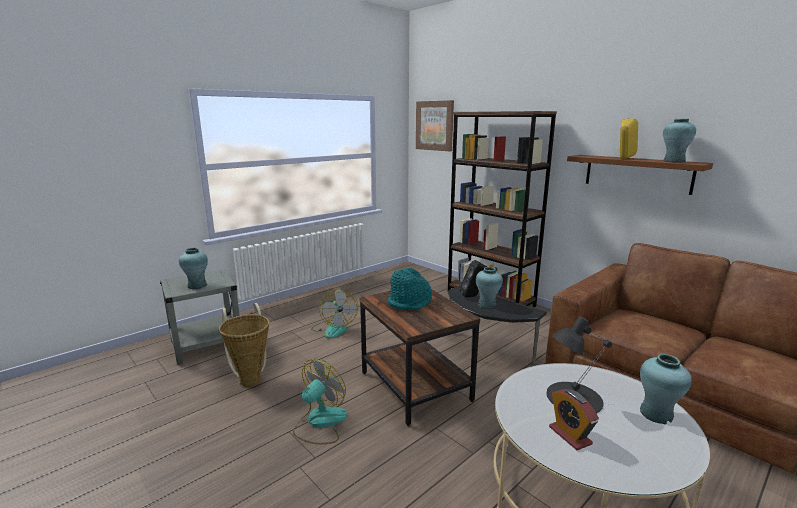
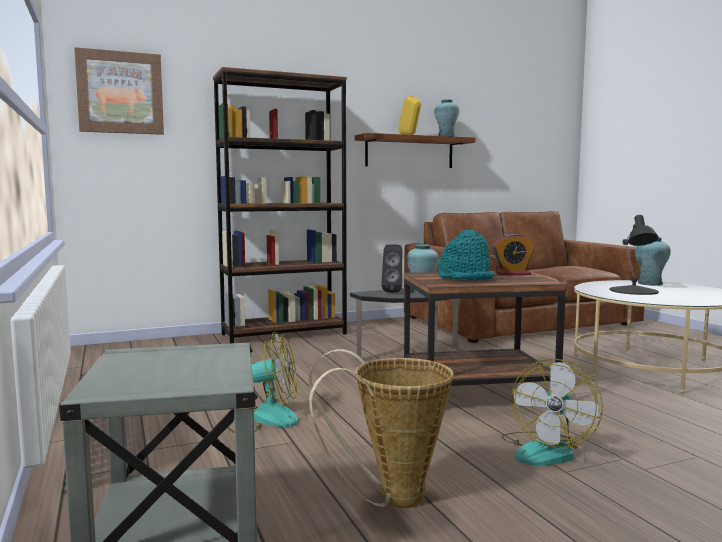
camera: 70 degrees left, 10 degrees down
(197, 286) = (202, 367): turquoise vase -> none
(320, 423) = (546, 450): fan -> fan turned 120 degrees counterclockwise
(570, 435) = (688, 297): alarm clock -> alarm clock (512, 274)

